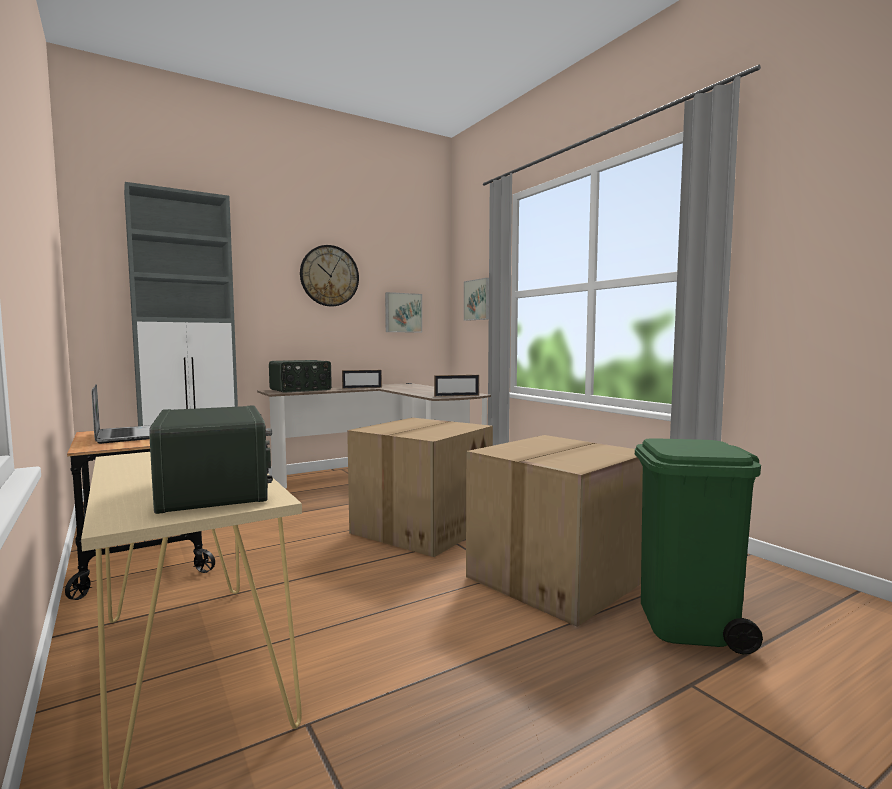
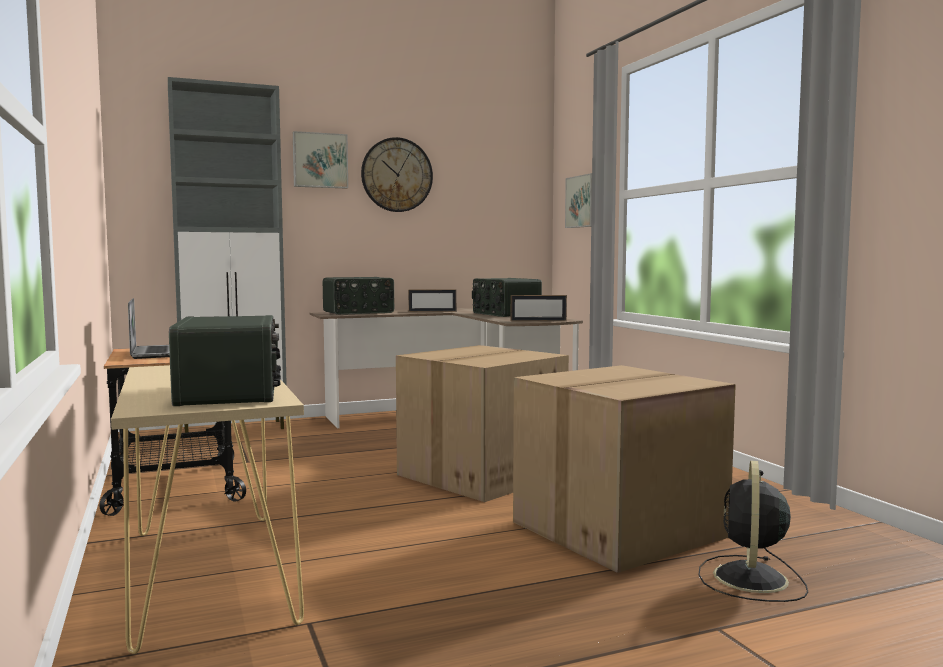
camera: 10 degrees right, 0 degrees up
(403, 312) = (488, 219): picture -> picture (320, 160)
(423, 389) = (505, 314): none -> radio
(688, 623) = (750, 579): green trash can -> black fan

